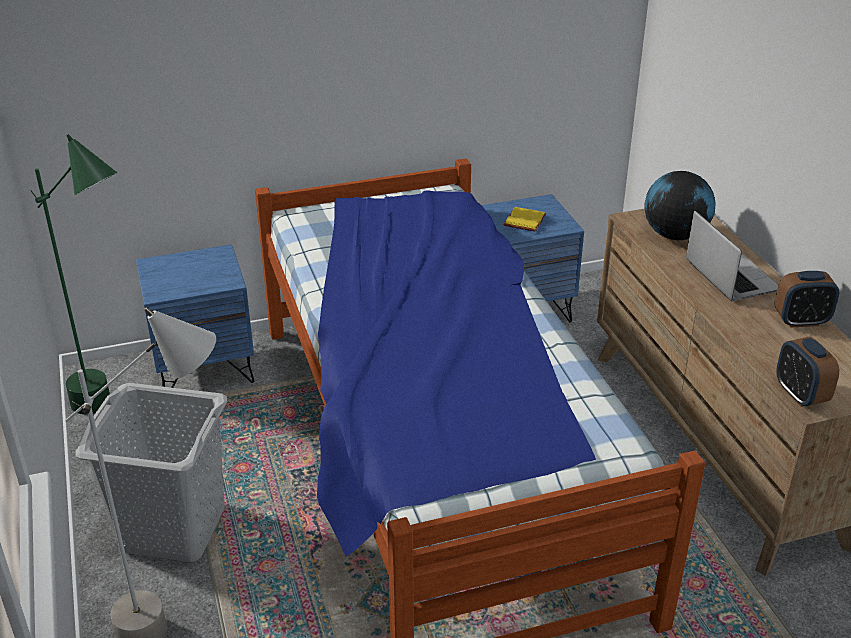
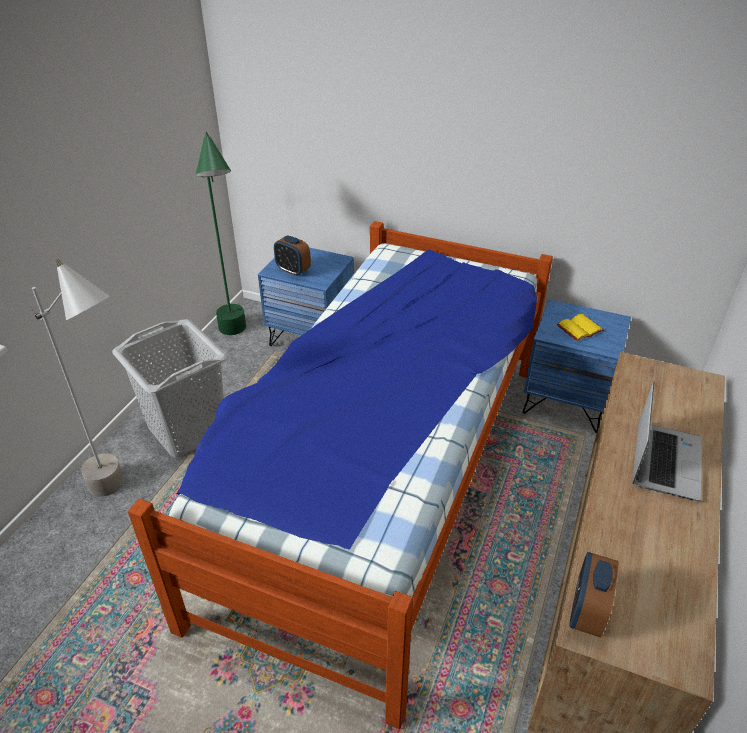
camera: 40 degrees right, 5 degrees up
(674, 235) = (658, 398): globe -> none
(801, 321) = (683, 543): alarm clock -> alarm clock (293, 270)

